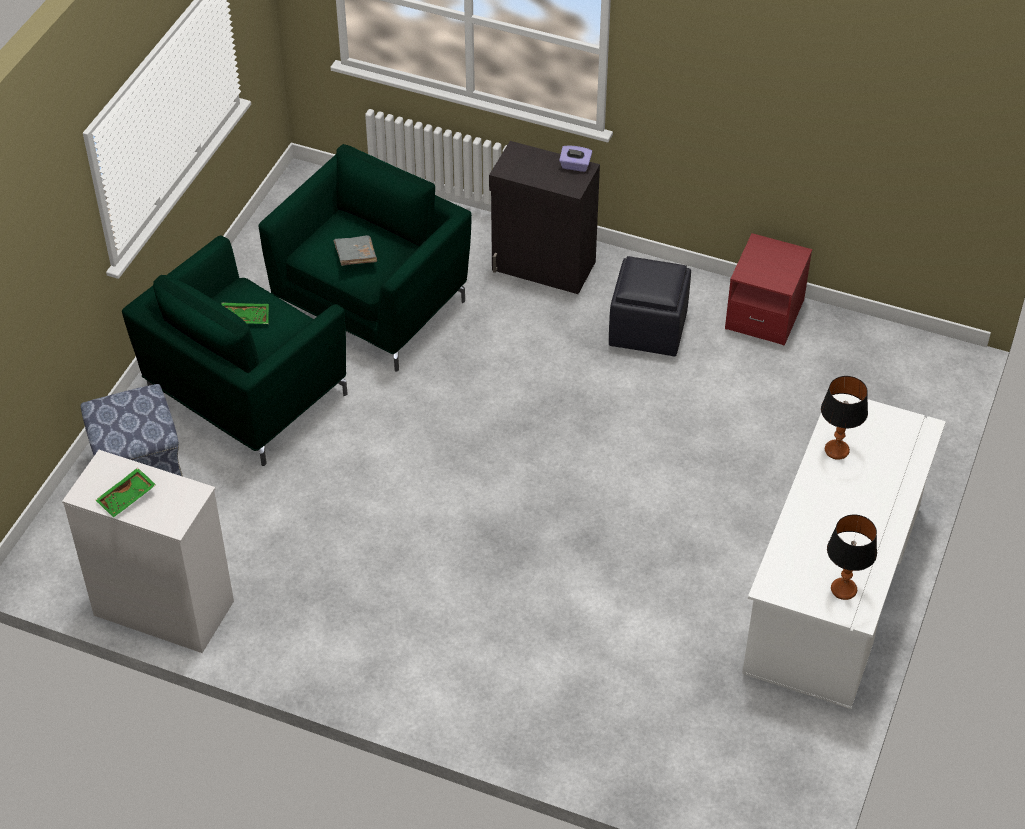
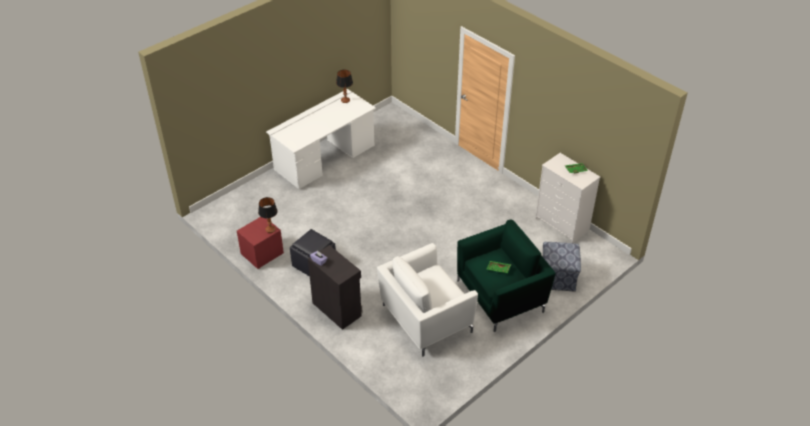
camera: 155 degrees left, 5 degrees down
(355, 257) = (436, 281): grey book -> none
(372, 303) = (425, 318): green armchair -> white armchair
(837, 450) = (310, 134): table lamp -> table lamp (270, 229)

